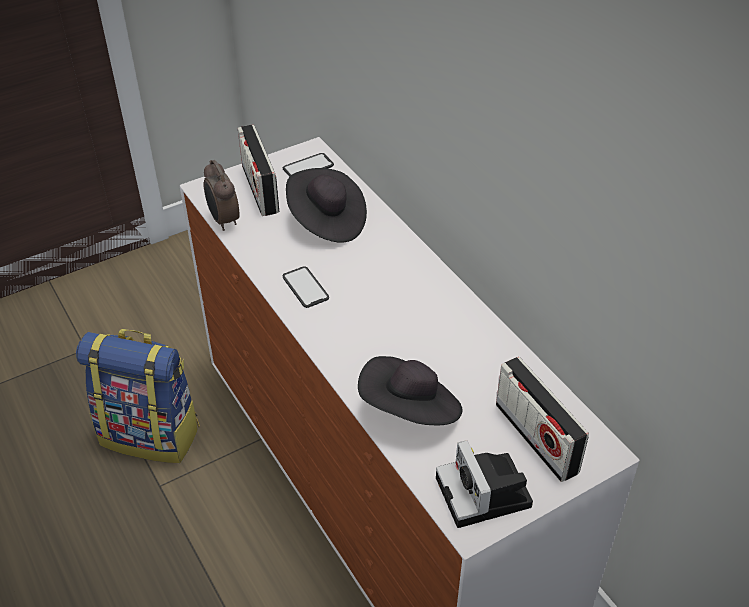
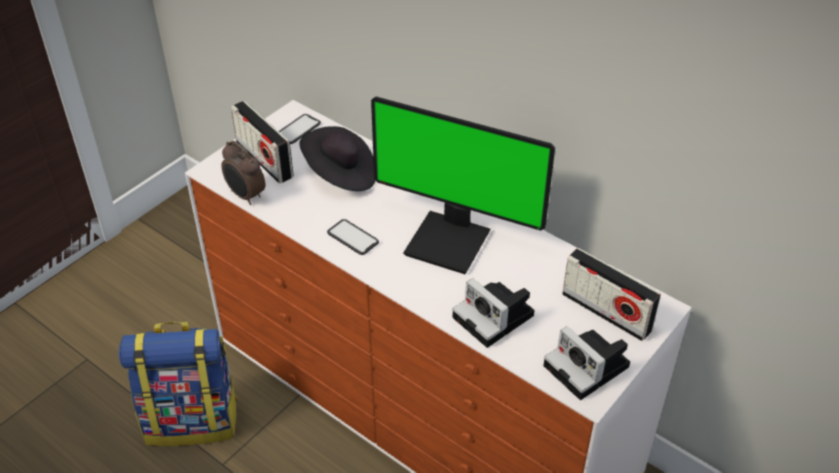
camera: 20 degrees left, 0 degrees up
(403, 316) = (450, 241): none -> monitor
(410, 410) = (496, 318): black hat -> camera

